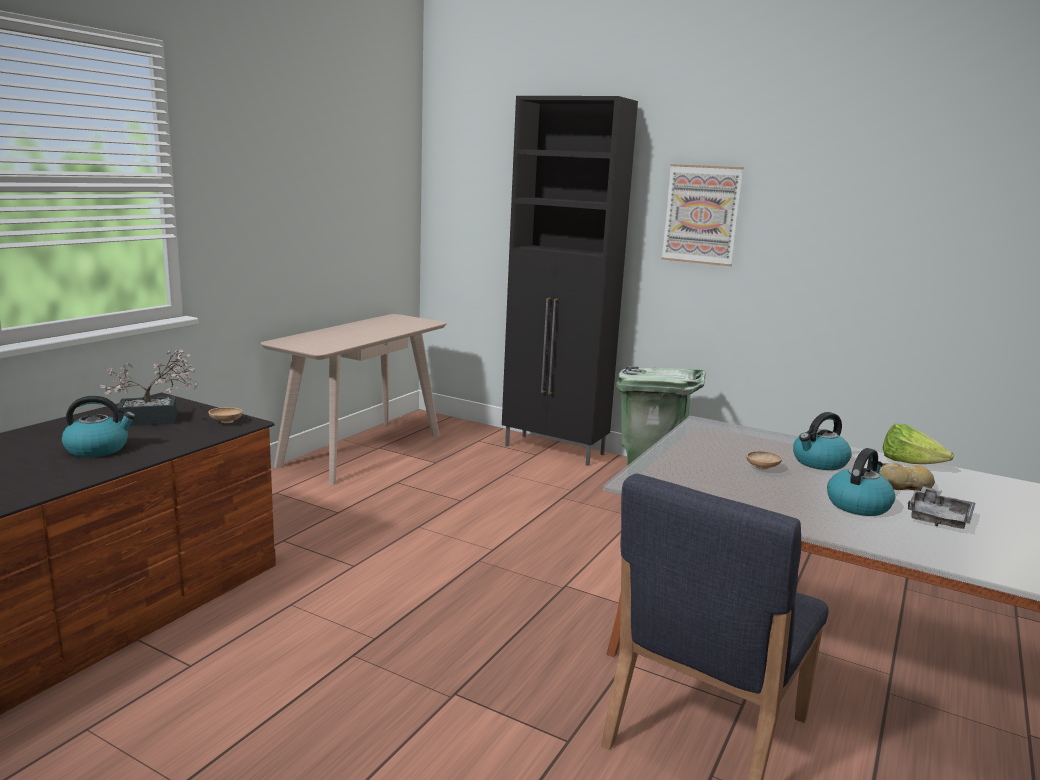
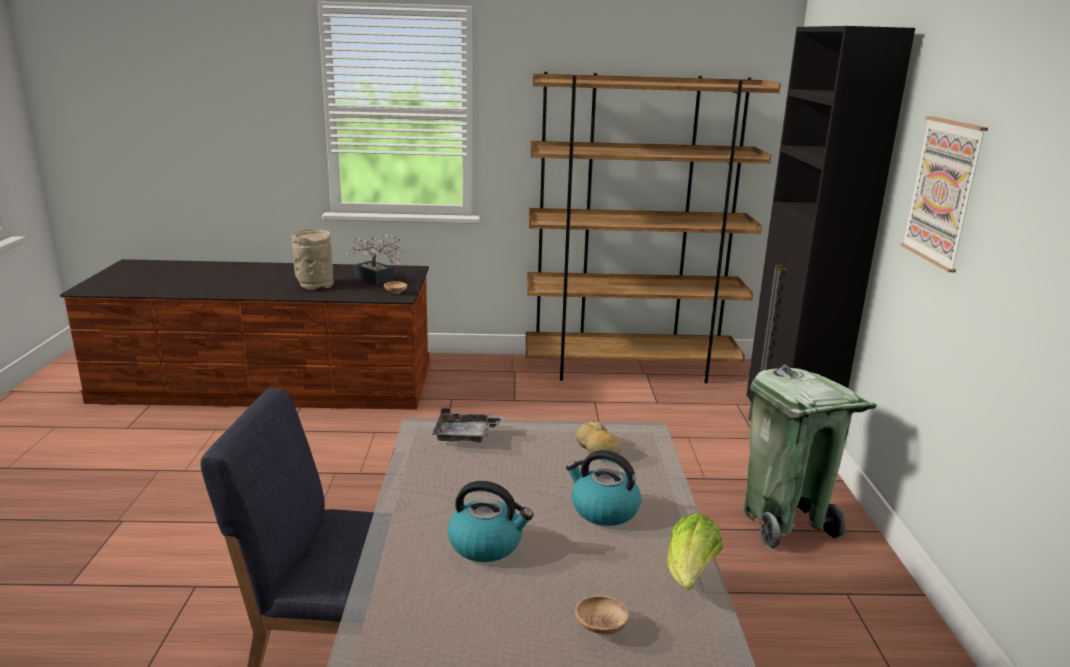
camera: 60 degrees right, 5 degrees up
(98, 449) = (315, 284): kettle -> beige vase
(361, 450) = (630, 369): beige console table -> brown bookcase
(762, 468) = (539, 479): brown bowl -> brown bowl (601, 627)
(904, 486) = (591, 573): bread -> bread (597, 449)
(938, 517) = (502, 601): grey tray -> grey tray (466, 435)

